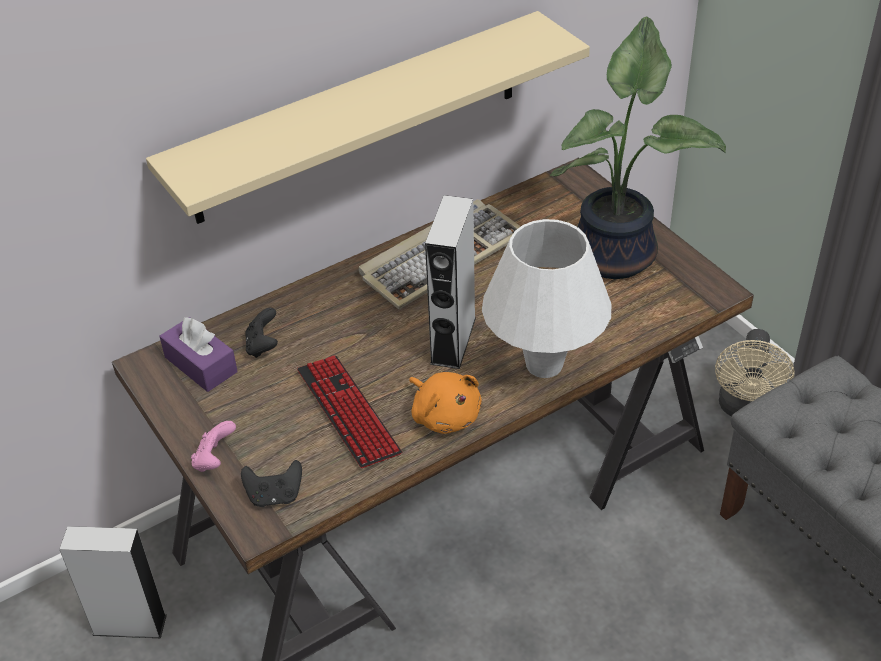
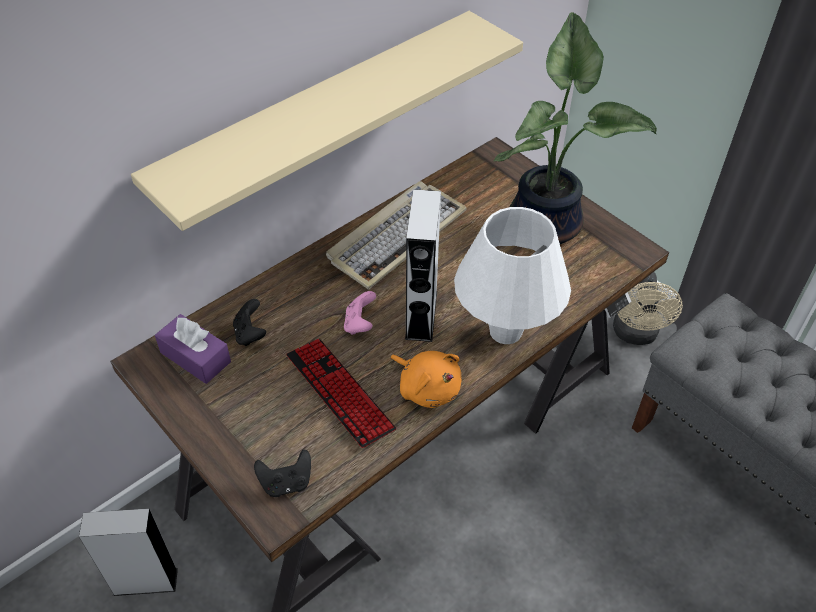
camera: 10 degrees left, 5 degrees up
(214, 460) = (224, 451): pink game controller -> pink game controller (360, 324)

